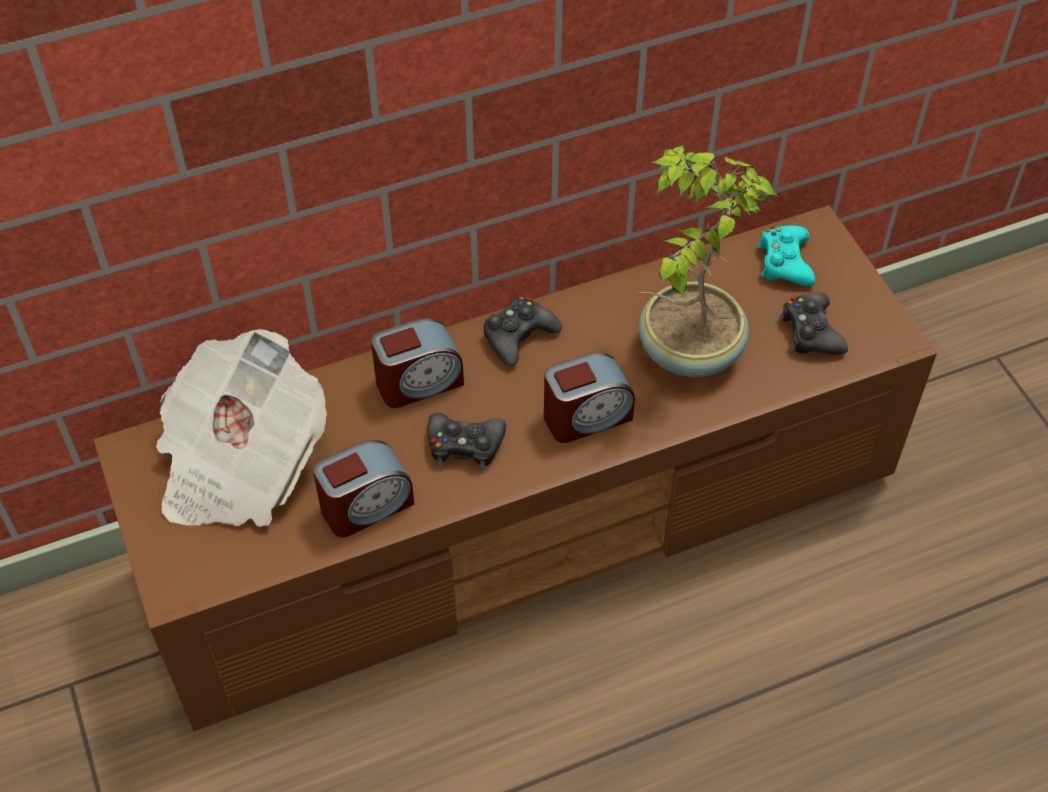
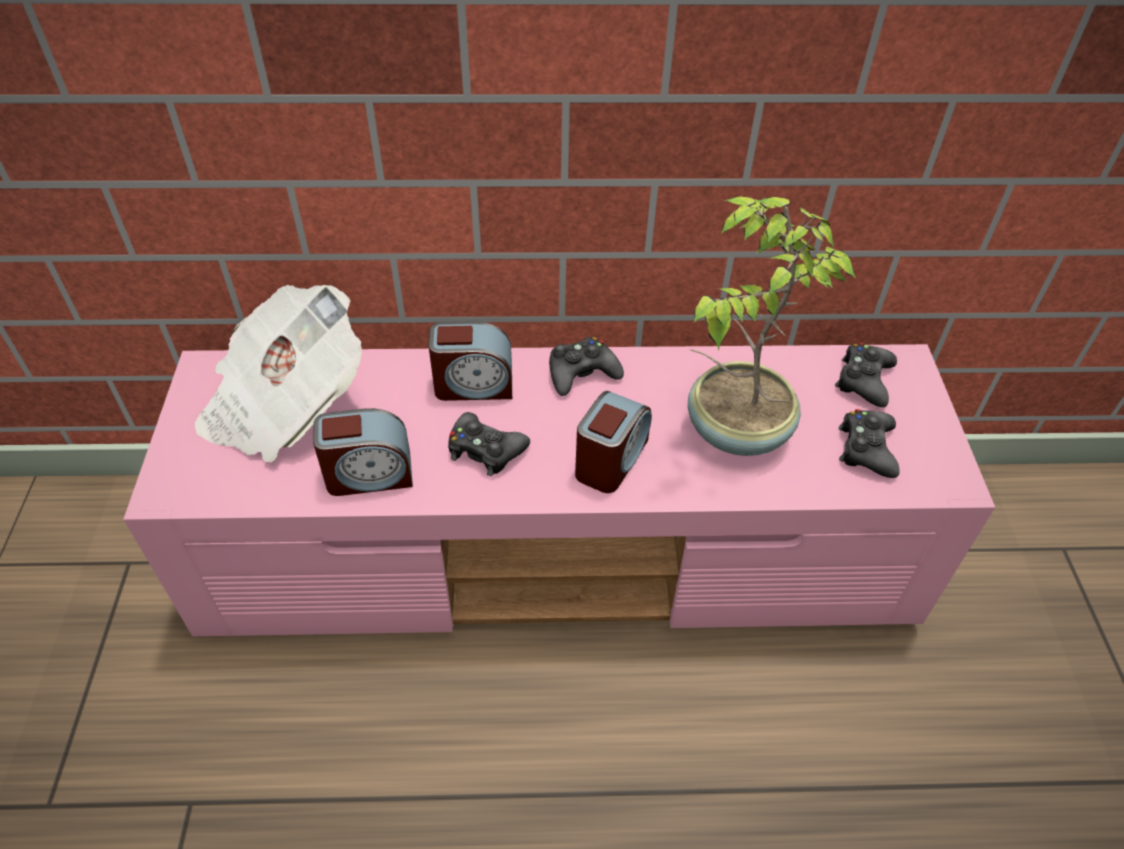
camera: 20 degrees right, 5 degrees down
(527, 518) = (563, 552): brown tv stand -> pink tv stand
(586, 416) = (611, 459): alarm clock -> alarm clock turned 60 degrees counterclockwise
(784, 262) = (863, 380): turquoise game controller -> black game controller

